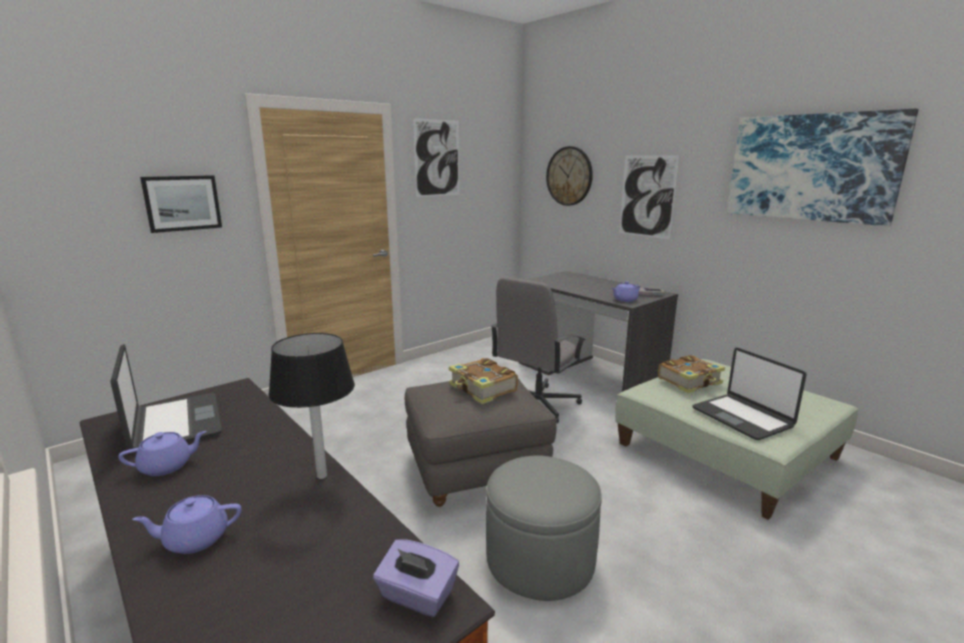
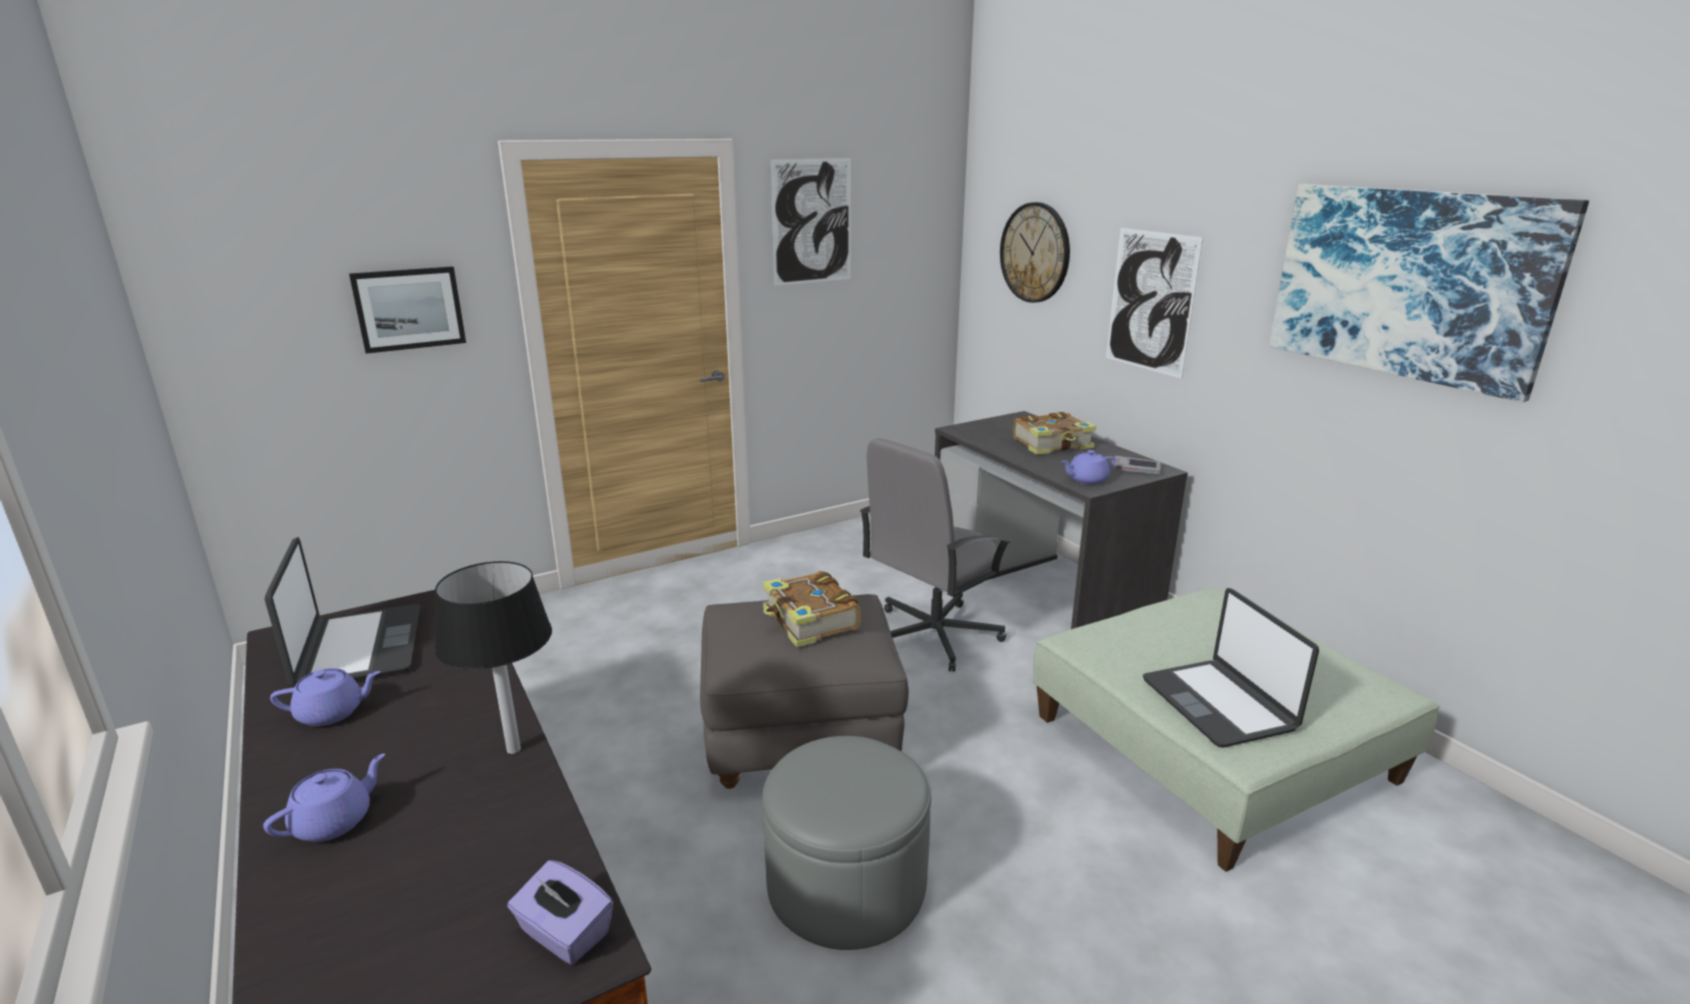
camera: 10 degrees right, 5 degrees up
(195, 539) = (334, 821): purple teapot -> purple teapot turned 135 degrees clockwise
(690, 381) = (1164, 630): book -> book (1053, 444)

